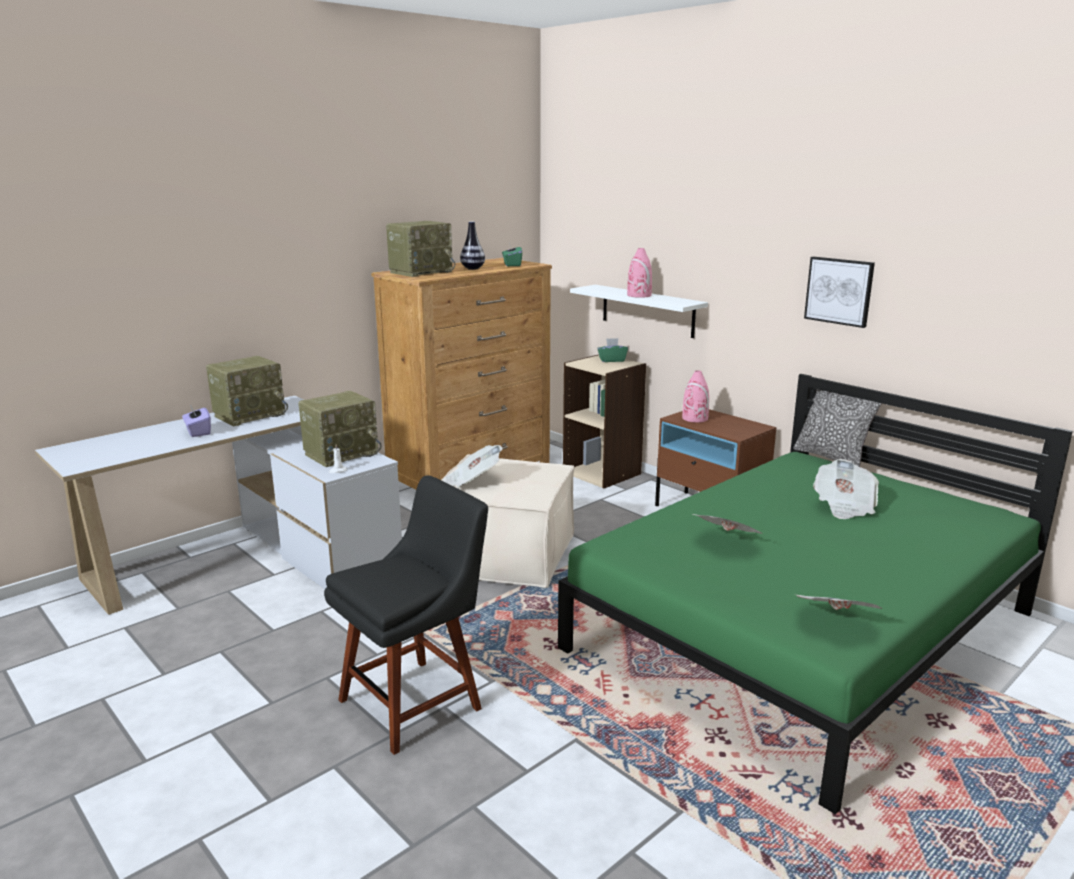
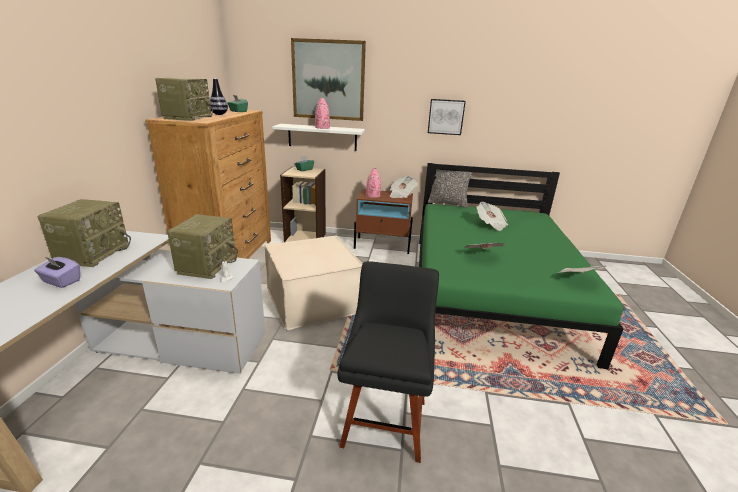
camera: 40 degrees left, 5 degrees up
(472, 481) = (297, 260): newspaper -> newspaper (401, 195)
(660, 220) = (328, 80): none -> picture

